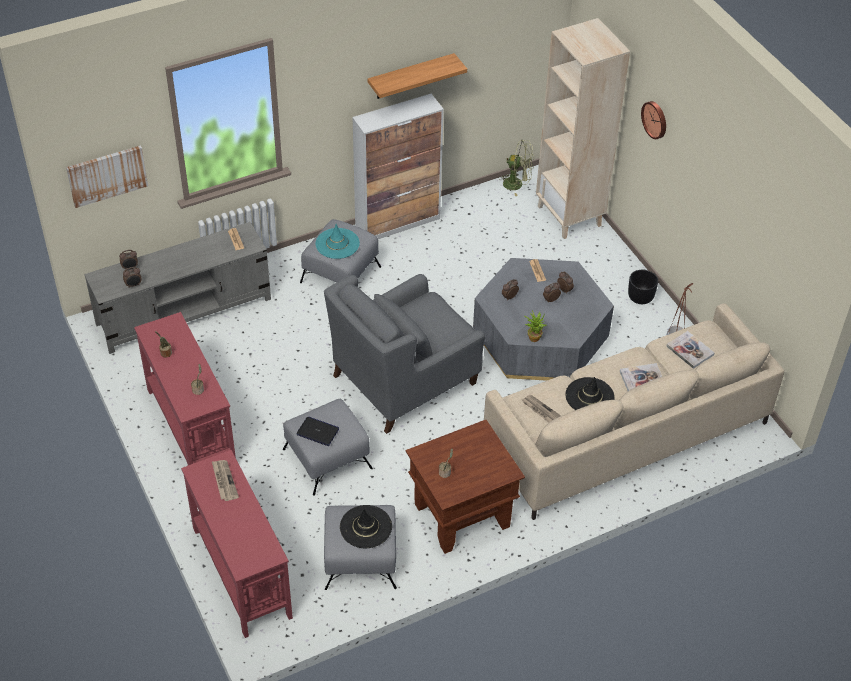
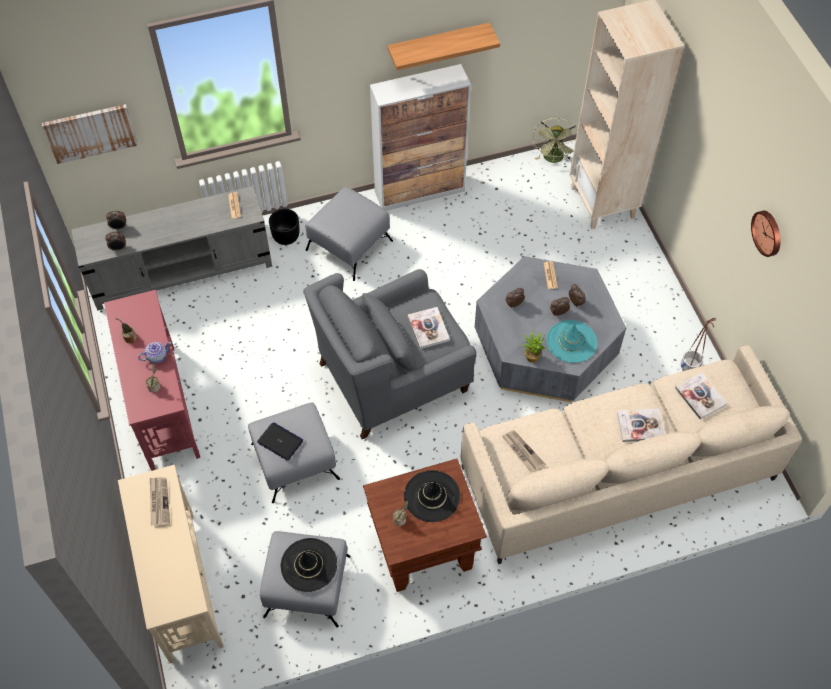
camera: 10 degrees right, 10 degrees up
(194, 365) = (157, 357): none -> teapot
(242, 571) = (182, 583): red console table -> beige console table
(337, 244) = (344, 218): turquoise hat -> turquoise hat (571, 342)
(436, 322) = (428, 328): none -> book
(517, 184) = (554, 159): green fan -> green fan turned 75 degrees clockwise
(589, 396) = (578, 440): black hat -> black hat (432, 496)
(640, 297) = (662, 308): black planter -> black planter (285, 236)
(655, 119) = (702, 127): wall clock -> wall clock (768, 233)

